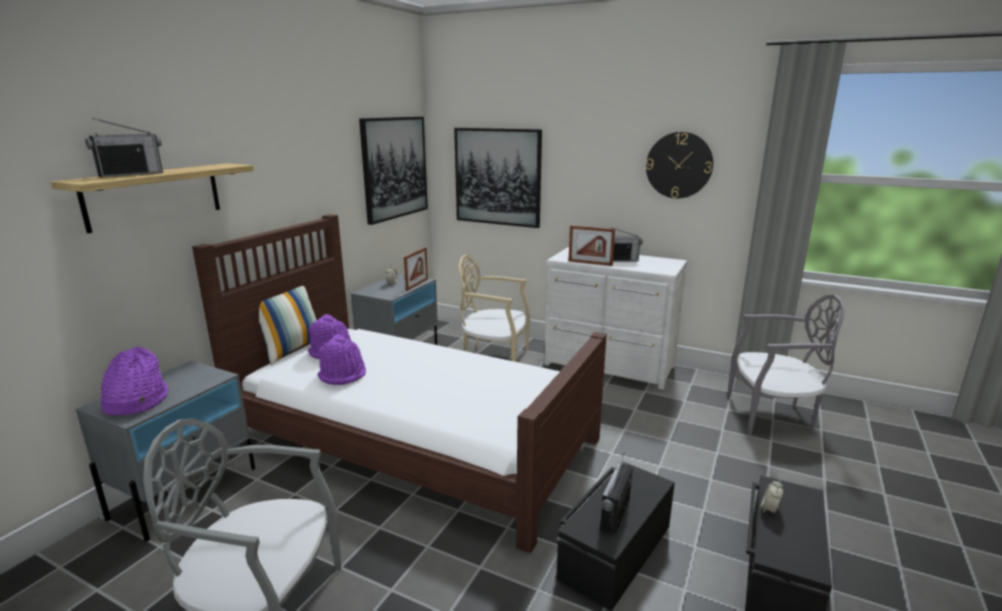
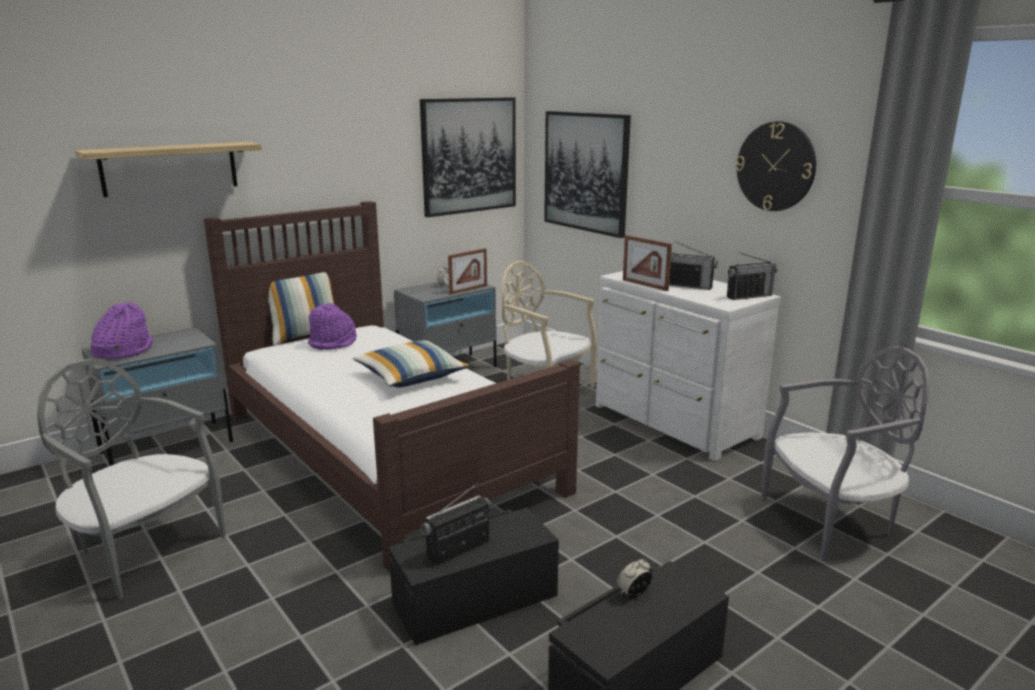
camera: 25 degrees right, 0 degrees up
(131, 174) = (141, 147): radio -> radio (749, 296)
(343, 374) = (319, 364): purple hat -> none
(441, 370) = (411, 377): none -> pillow
(772, 416) = (831, 522): grey chair -> grey chair turned 45 degrees counterclockwise

